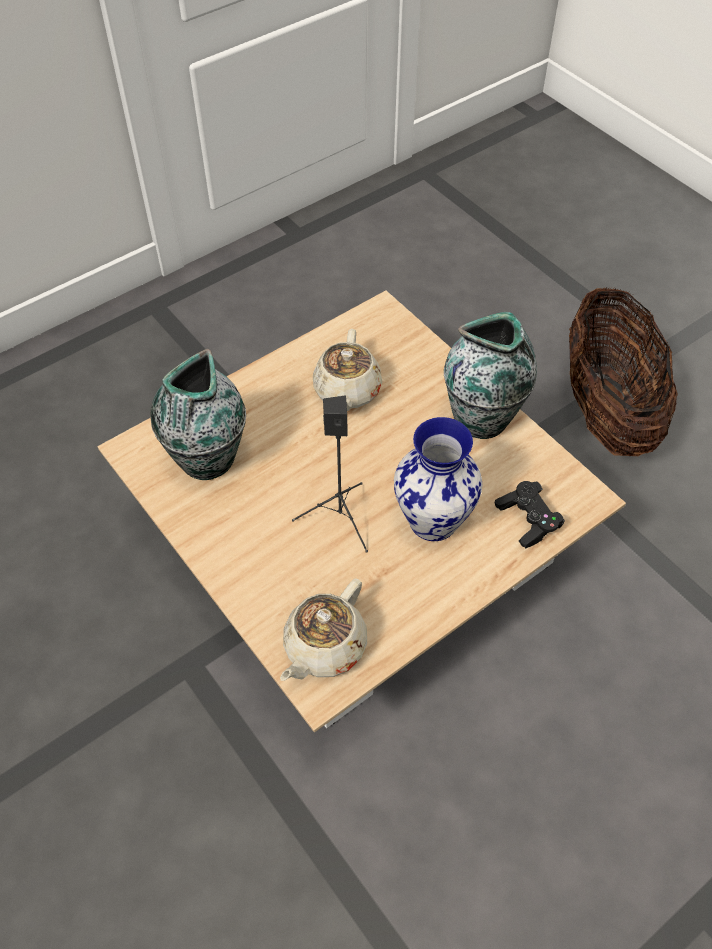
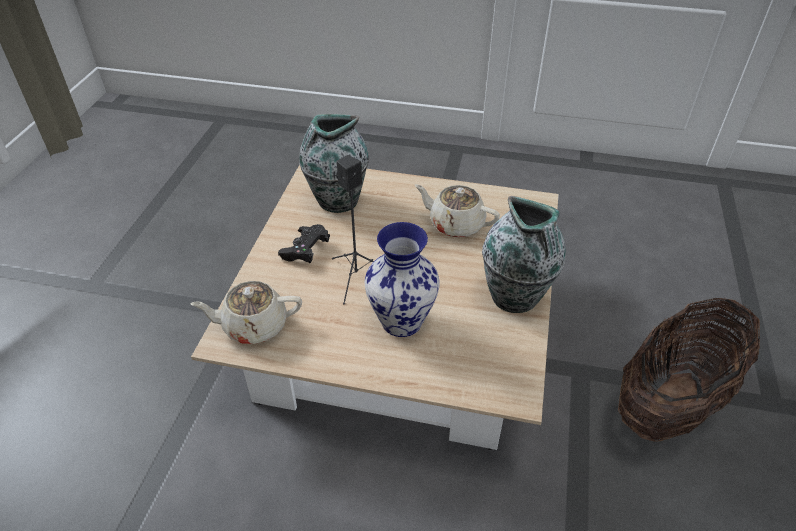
camera: 50 degrees right, 10 degrees down
(347, 391) = (455, 224): beige teapot -> beige teapot turned 60 degrees clockwise
(527, 520) = (457, 371): black game controller -> black game controller (305, 250)

